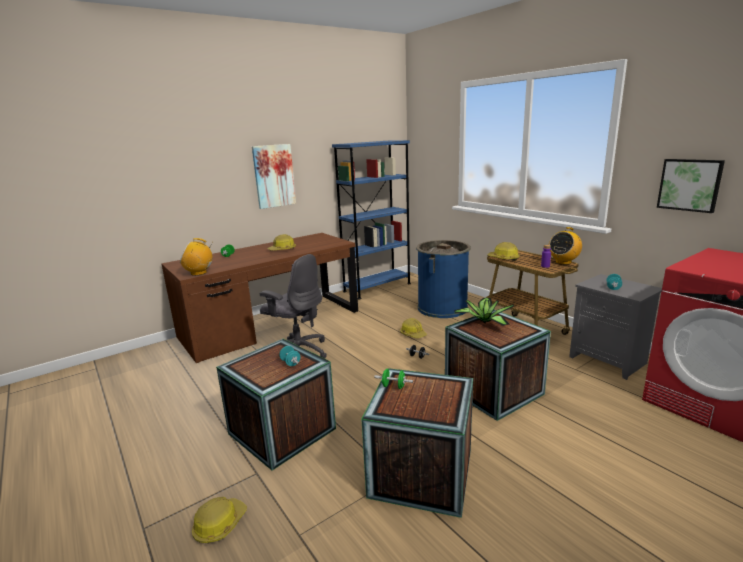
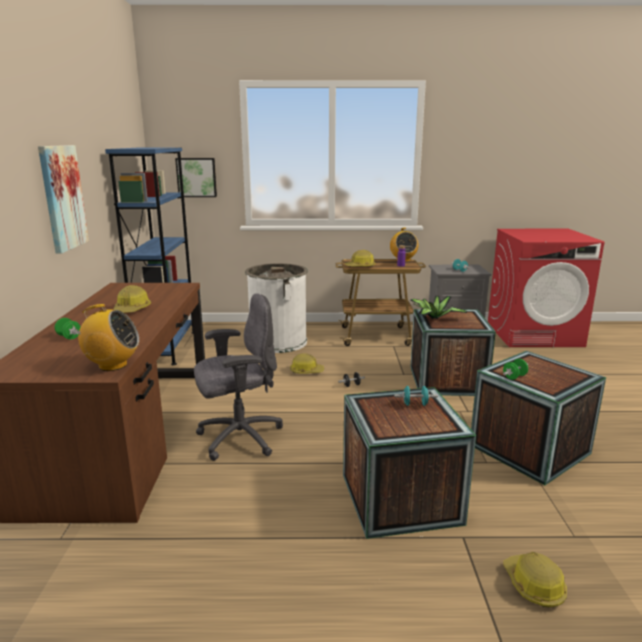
camera: 55 degrees left, 0 degrees up
(199, 273) = (112, 365): radio -> radio turned 120 degrees counterclockwise
(442, 308) = (278, 342): blue trash can -> white trash can
(690, 185) = (479, 183): picture -> picture (196, 177)

